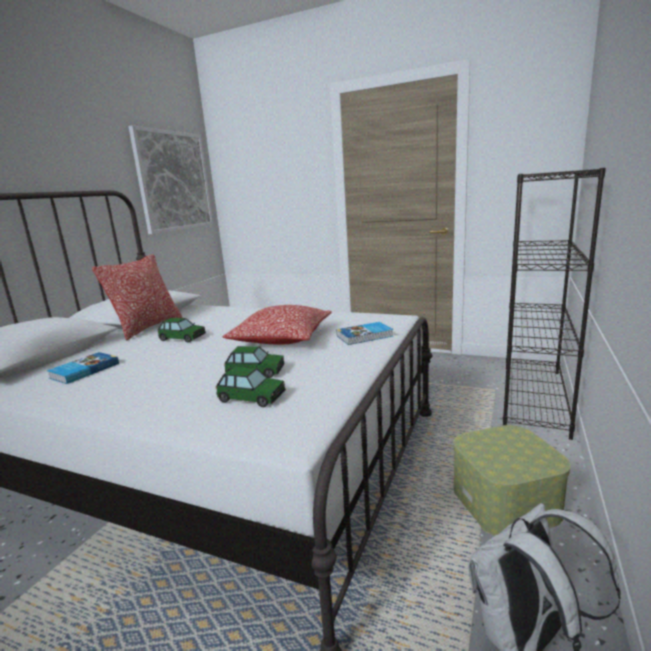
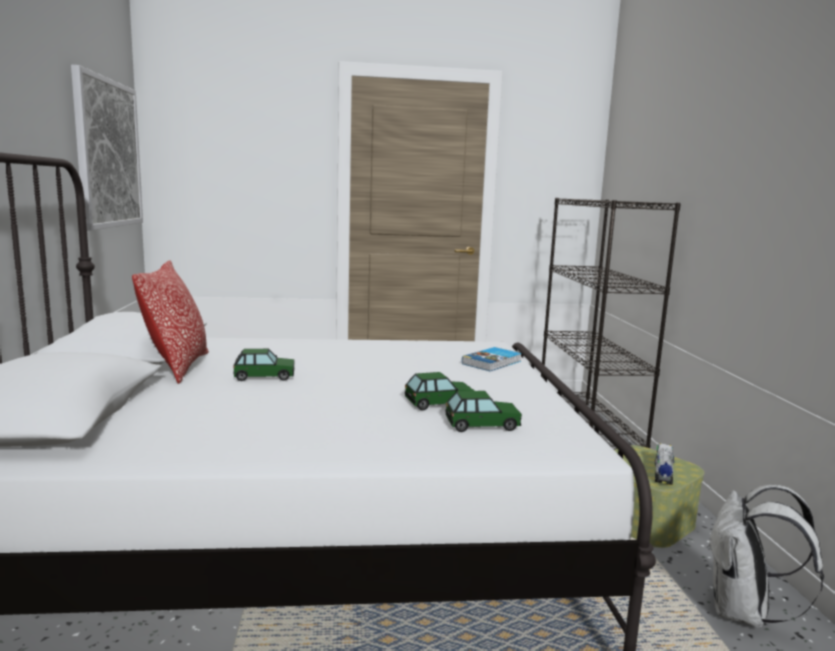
camera: 30 degrees left, 5 degrees down
(84, 370) = (194, 422): book -> none
(282, 339) = (403, 370): pillow -> none
(515, 463) = (663, 474): none -> toy truck

